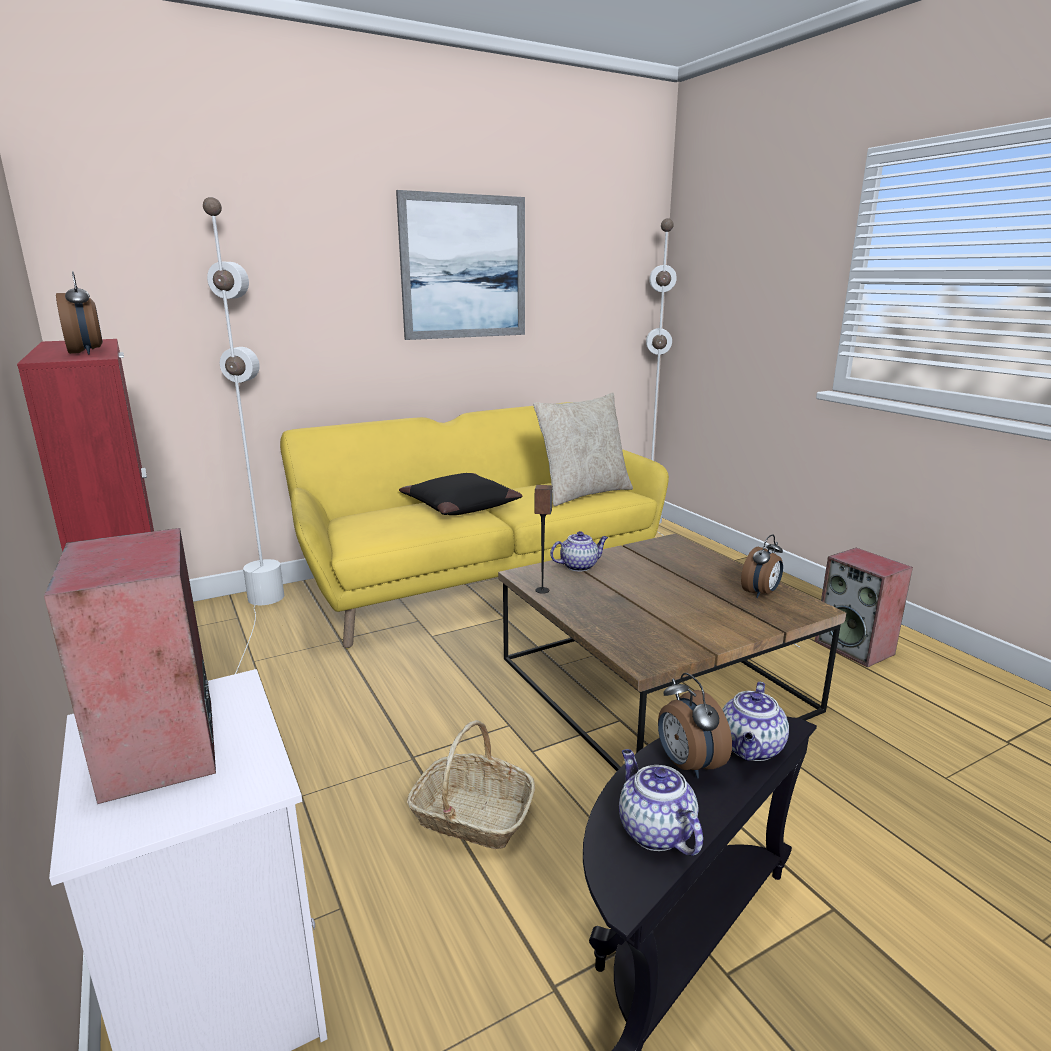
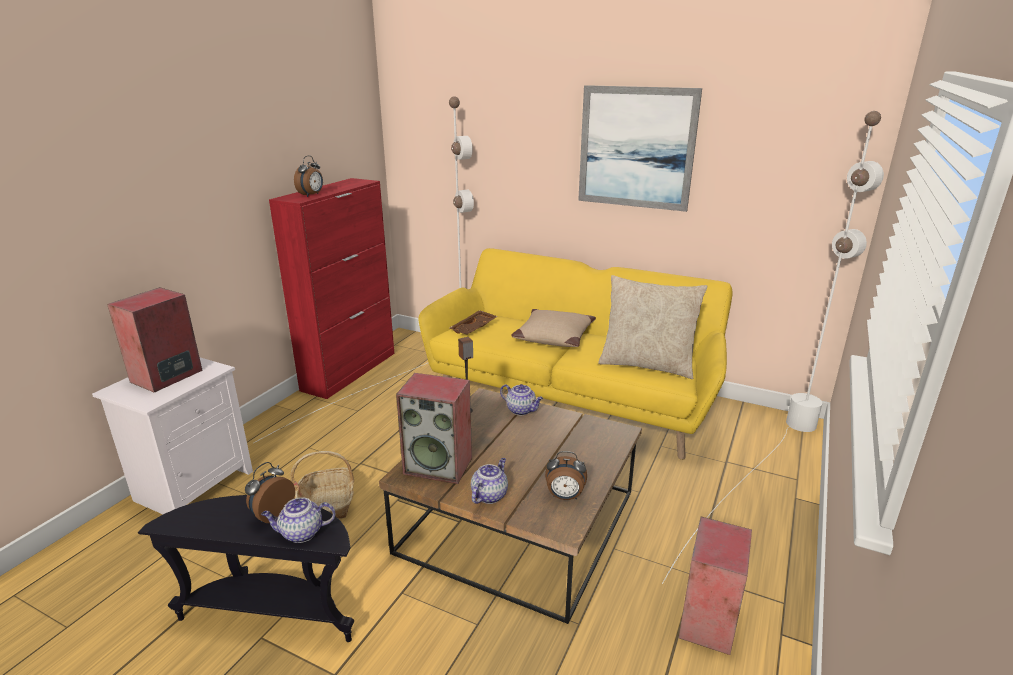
camera: 55 degrees right, 5 degrees up
(367, 529) = (474, 328): none -> brown tray
(460, 506) = (553, 336): black pillow -> beige pillow
(643, 635) = (439, 465): none -> speaker
(654, 831) = (210, 519): teapot -> teapot (489, 495)

